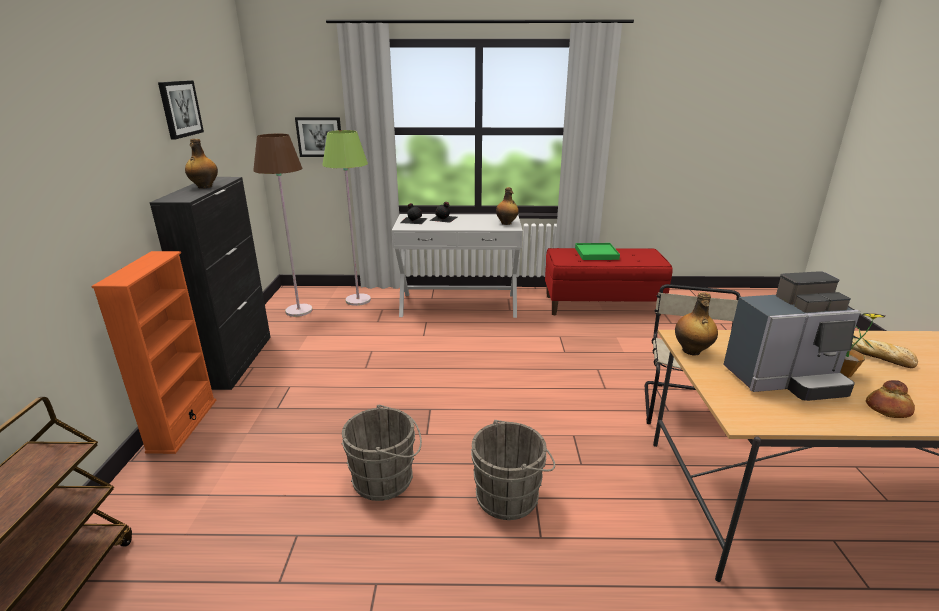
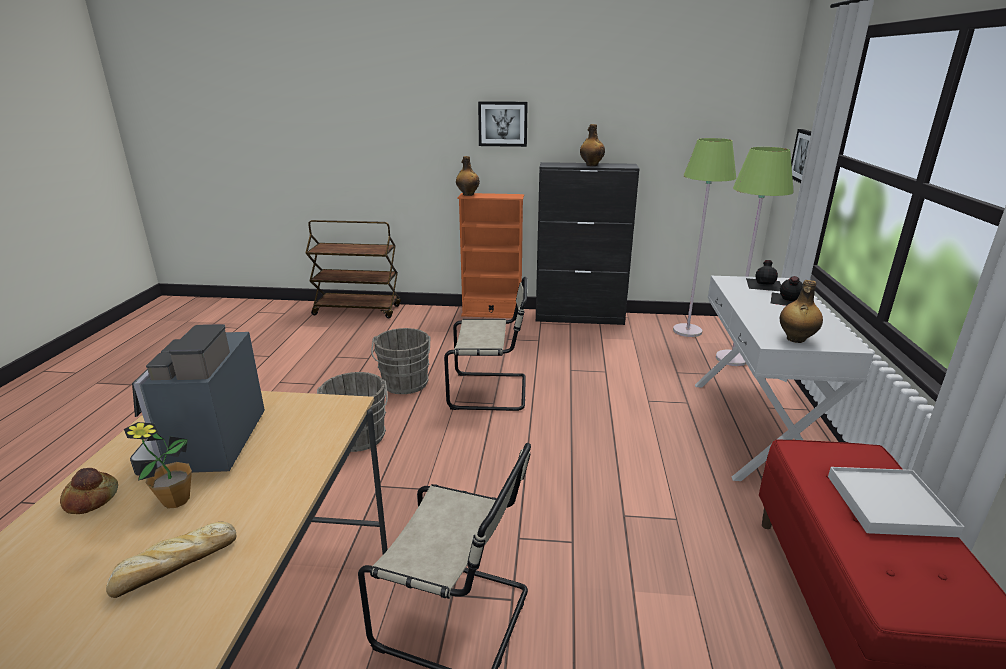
camera: 95 degrees right, 0 degrees up
(180, 109) = (624, 100): picture -> picture (503, 124)
(299, 311) = (687, 331): brown floor lamp -> green floor lamp
(407, 411) = (492, 392): none -> beige chair
(596, 254) = (888, 504): green tray -> white tray
(691, 351) = (310, 404): bottle -> bottle (467, 194)

